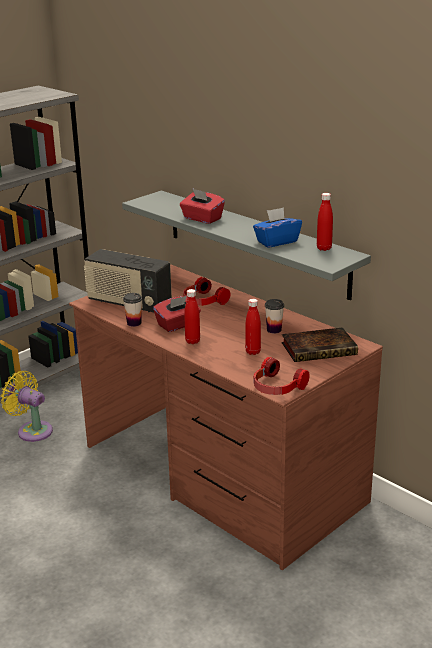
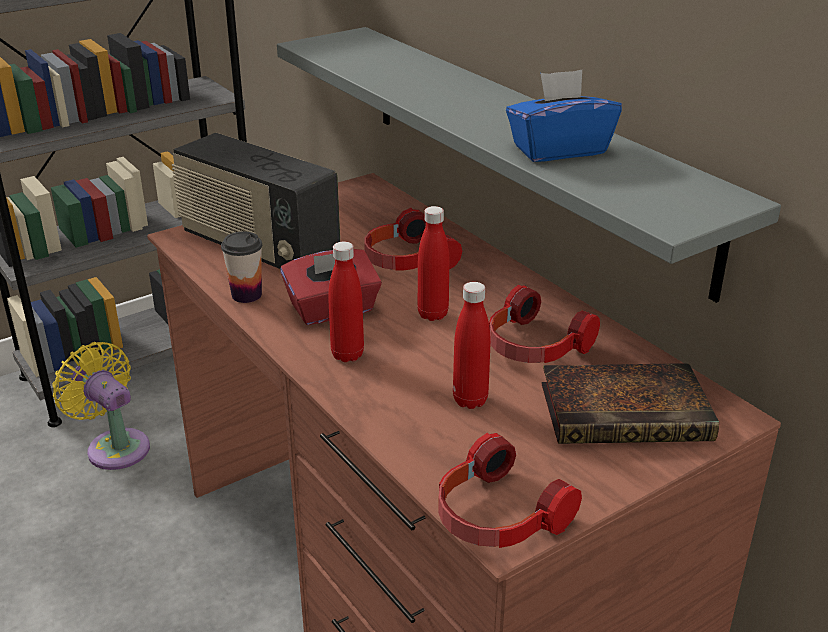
camera: 10 degrees right, 5 degrees up
(202, 219) = (416, 86): red tissue box -> none
(274, 330) = (534, 347): cup -> headphones
(324, 248) = (666, 176): red bottle -> red bottle (433, 314)

